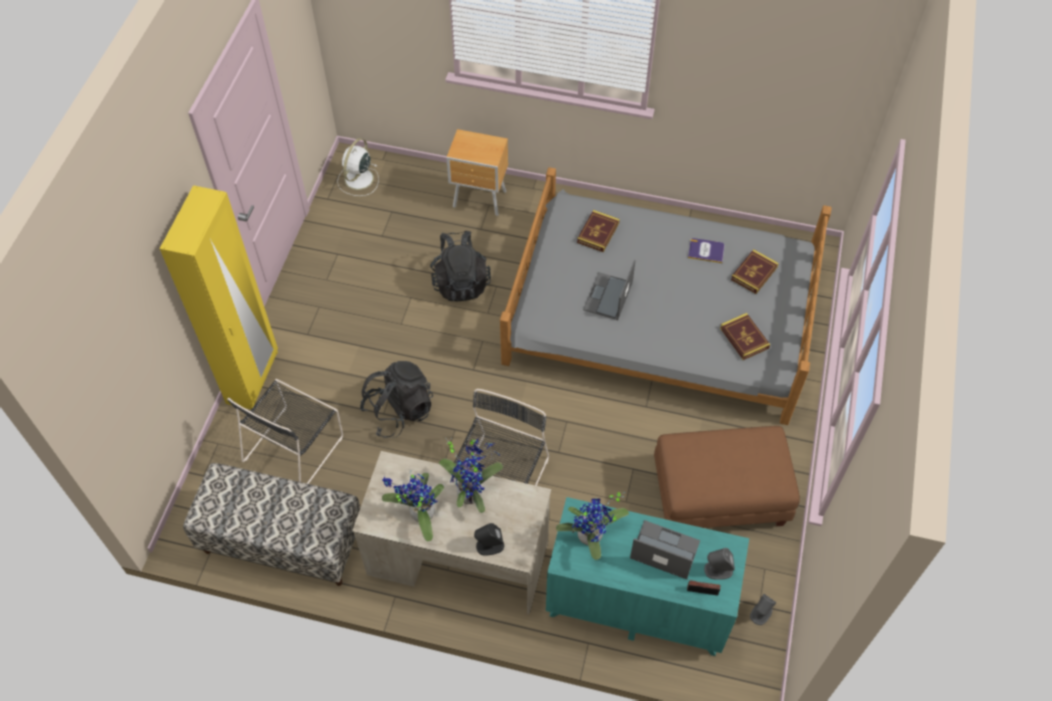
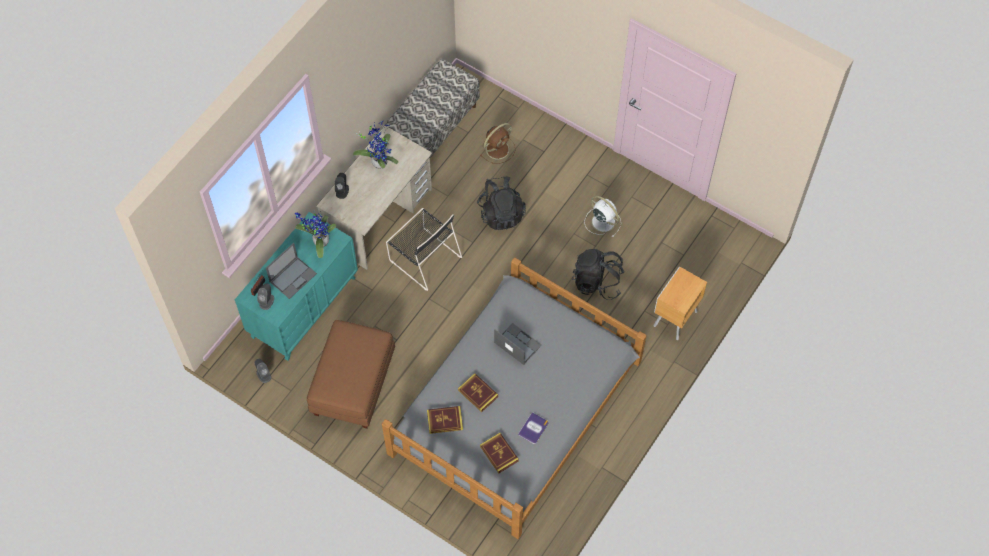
camera: 110 degrees right, 5 degrees up
(253, 378) = (562, 136): yellow wardrobe -> none
(295, 446) = (498, 149): black chair -> brown fan
(358, 180) = (724, 240): white fan -> white fan (602, 221)
(471, 492) = (381, 192): potted plant -> none
(598, 233) = (579, 359): book -> book (478, 393)

